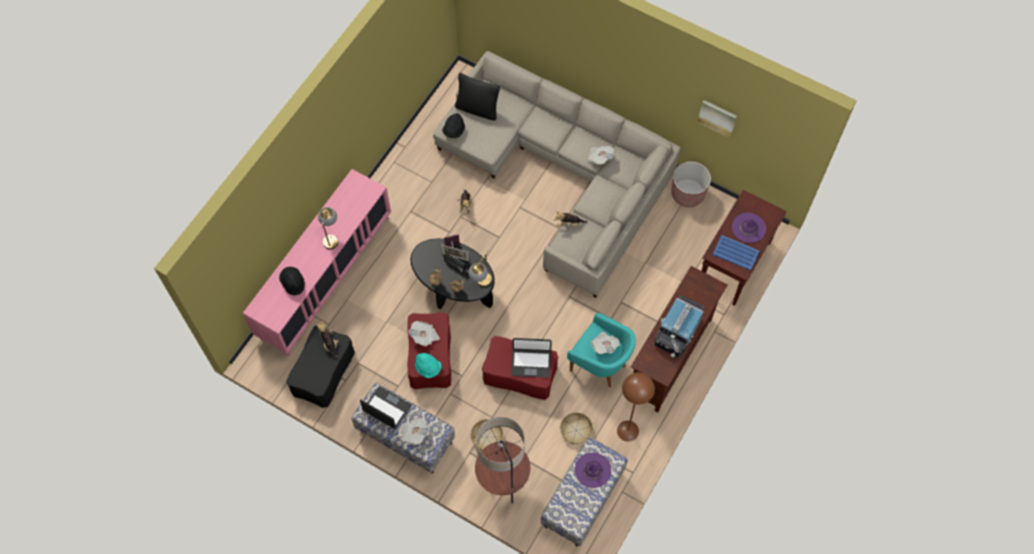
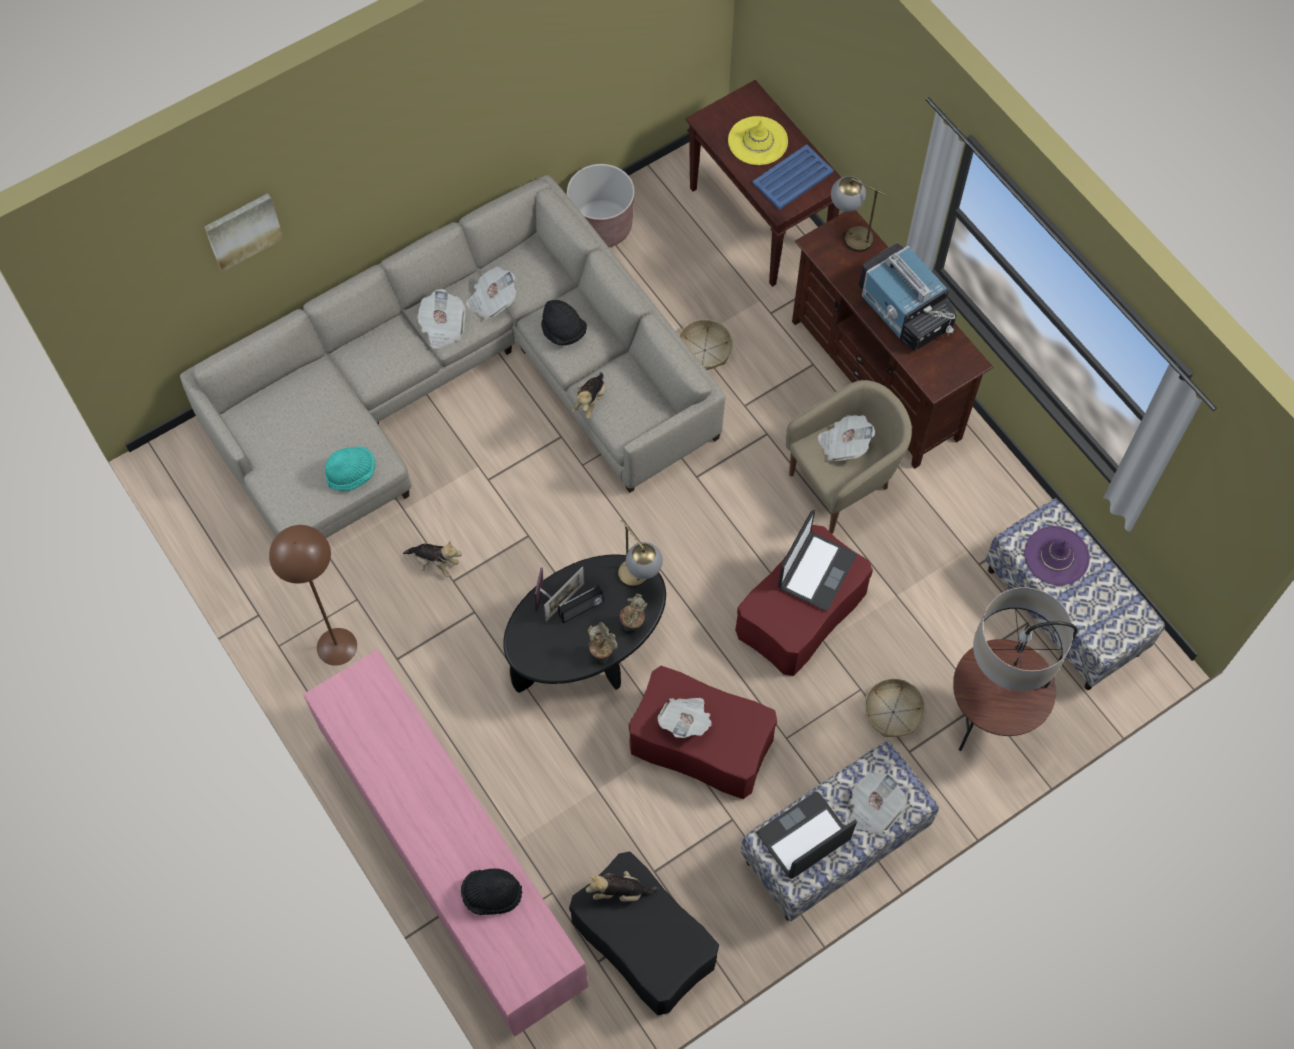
camera: 65 degrees left, 0 degrees up
(331, 237) = (430, 787): table lamp -> table lamp (848, 236)
(428, 368) = (749, 740): turquoise hat -> turquoise hat (352, 474)
(454, 130) = (304, 501): black hat -> black hat (563, 331)
(477, 108) = (282, 444): black pillow -> none
(574, 144) = (442, 327): none -> newspaper
(576, 430) = (941, 570): basket -> basket (704, 350)
(600, 365) = (843, 485): turquoise armchair -> beige armchair
(627, 430) = (974, 495): brown floor lamp -> brown floor lamp (336, 646)
(717, 118) = (581, 62): picture -> picture (243, 230)
(748, 228) = (757, 141): purple hat -> yellow hat

